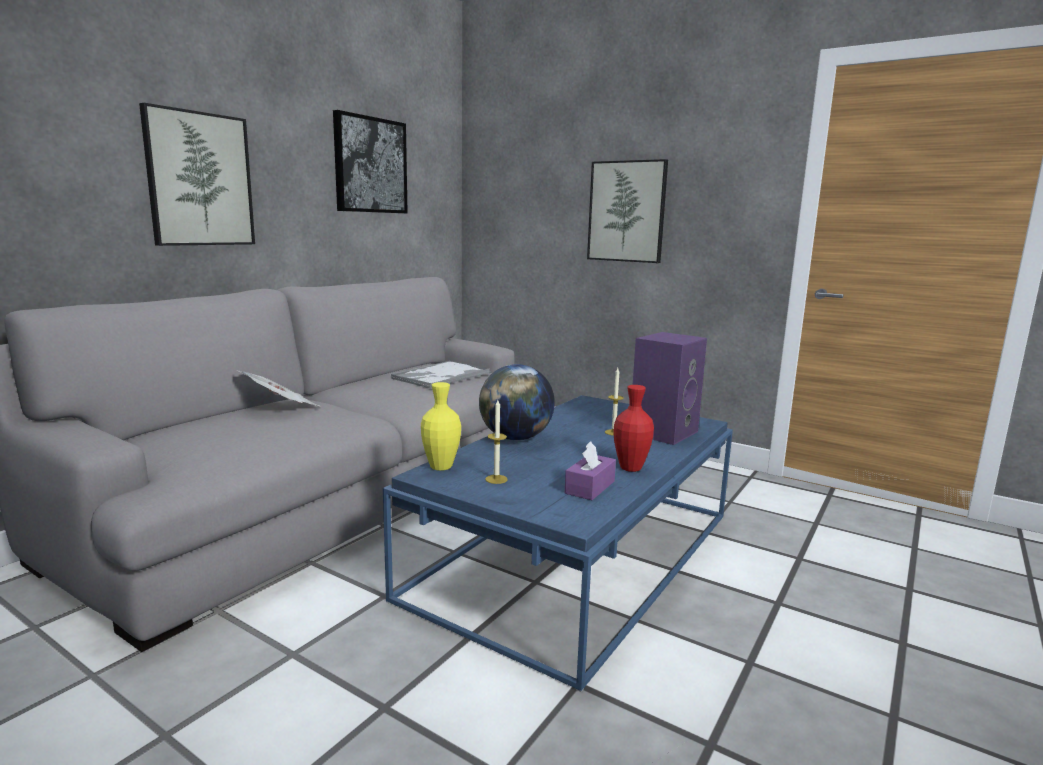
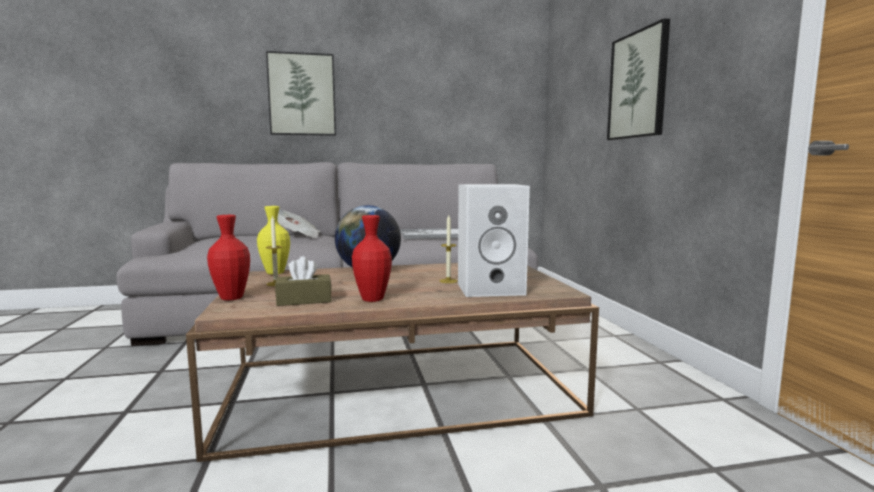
camera: 45 degrees right, 5 degrees down
(370, 165) = (442, 79): picture -> none
(524, 508) = (231, 298): none -> red vase
(578, 553) = (399, 389): blue coffee table -> brown coffee table
(590, 487) = (304, 300): purple tissue box -> brown tissue box
(663, 432) = (491, 289): purple speaker -> white speaker

